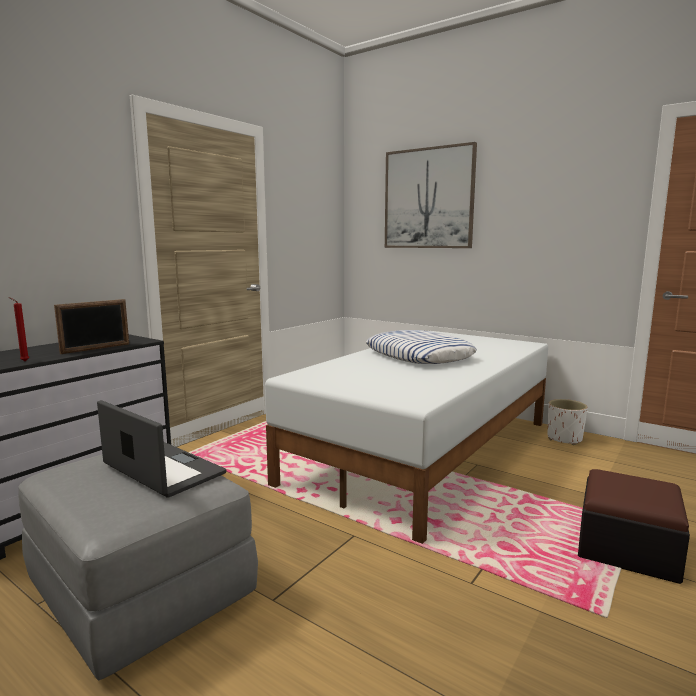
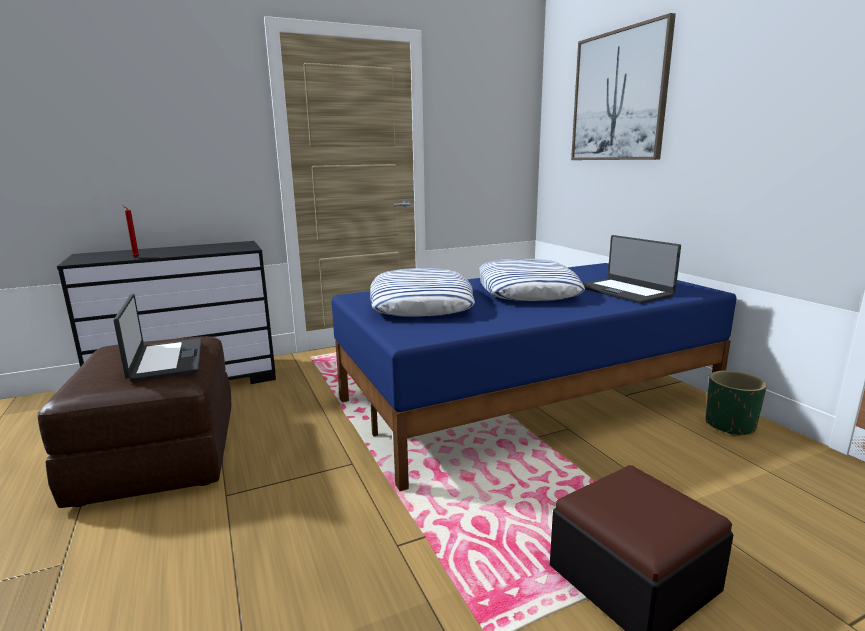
camera: 30 degrees right, 5 degrees up
(96, 348) = (200, 252): picture frame -> none
(139, 590) = (159, 455): grey ottoman -> brown ottoman
(362, 375) = (421, 303): none -> pillow
(426, 451) = (529, 401): white bed -> blue bed
(485, 349) = (624, 291): none -> laptop
(565, 439) = (730, 426): white planter -> green planter

